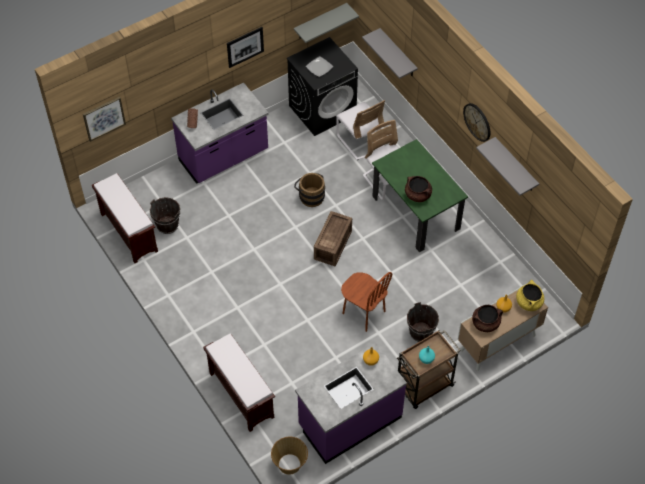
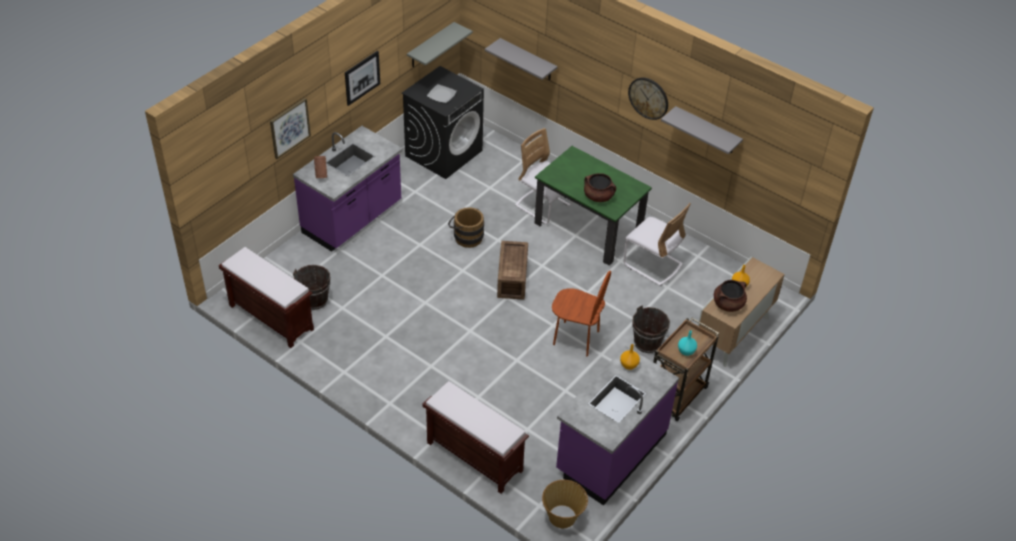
camera: 20 degrees left, 10 degrees down
(104, 118) = (224, 176): picture -> picture (289, 128)
(360, 141) = (497, 174): white chair -> white chair (652, 264)
(528, 302) = (762, 274): yellow cooking pot -> none

